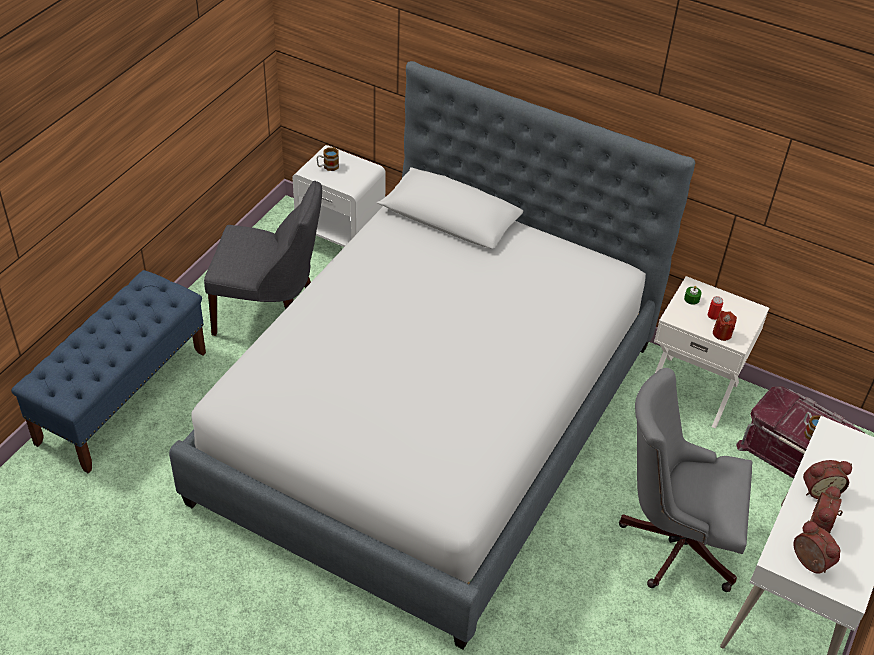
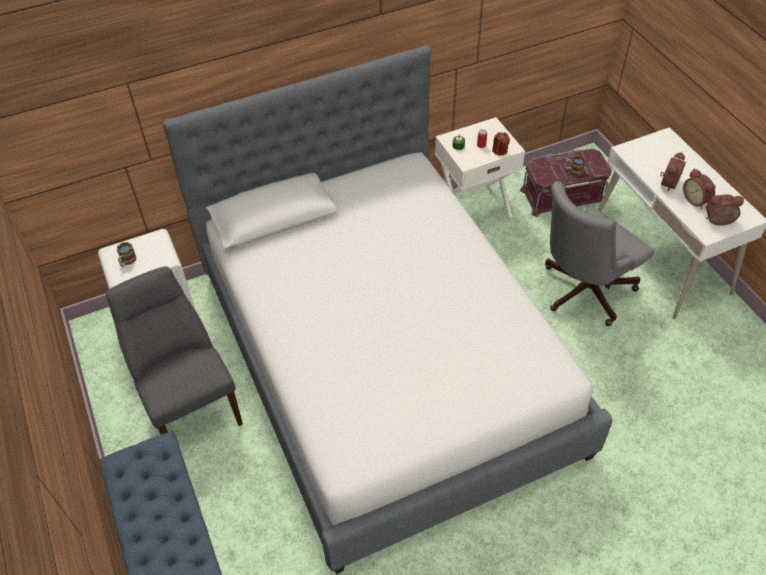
camera: 50 degrees left, 5 degrees up
(270, 315) = (190, 404): grey chair -> grey chair turned 75 degrees counterclockwise

